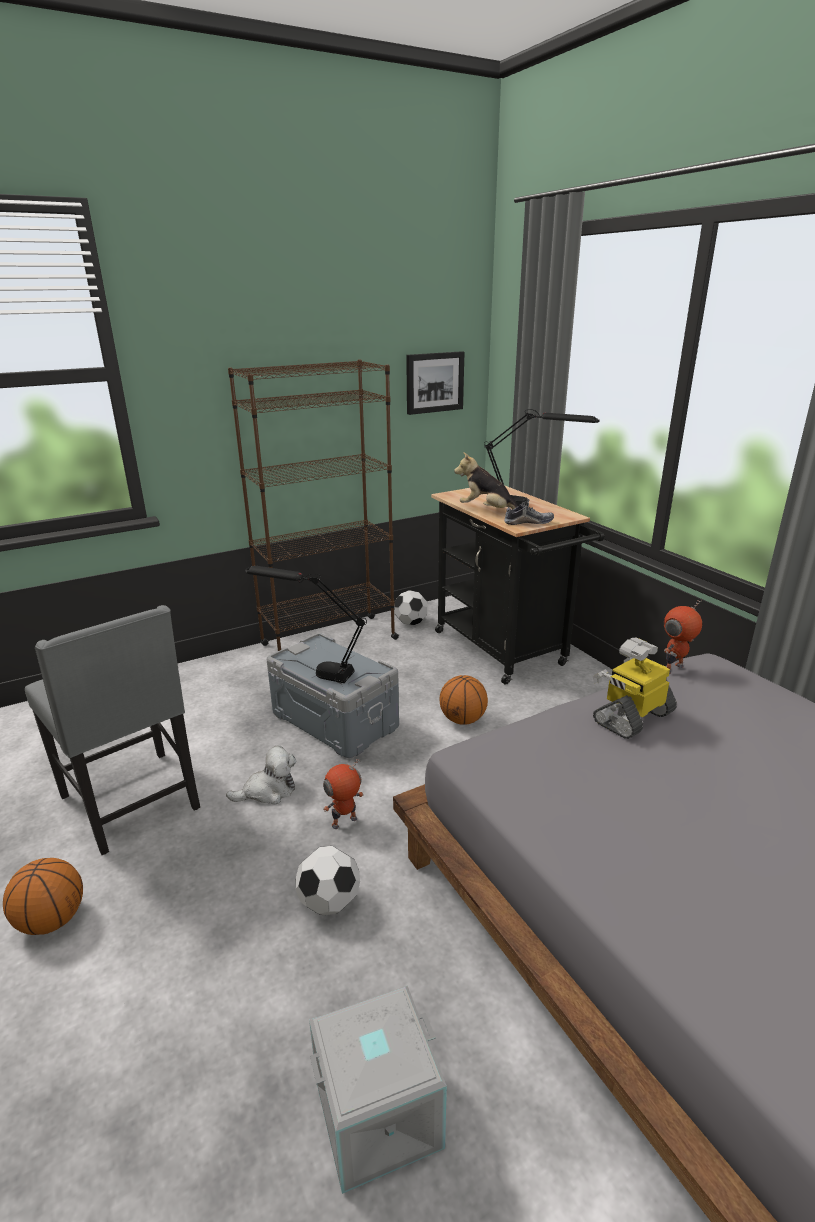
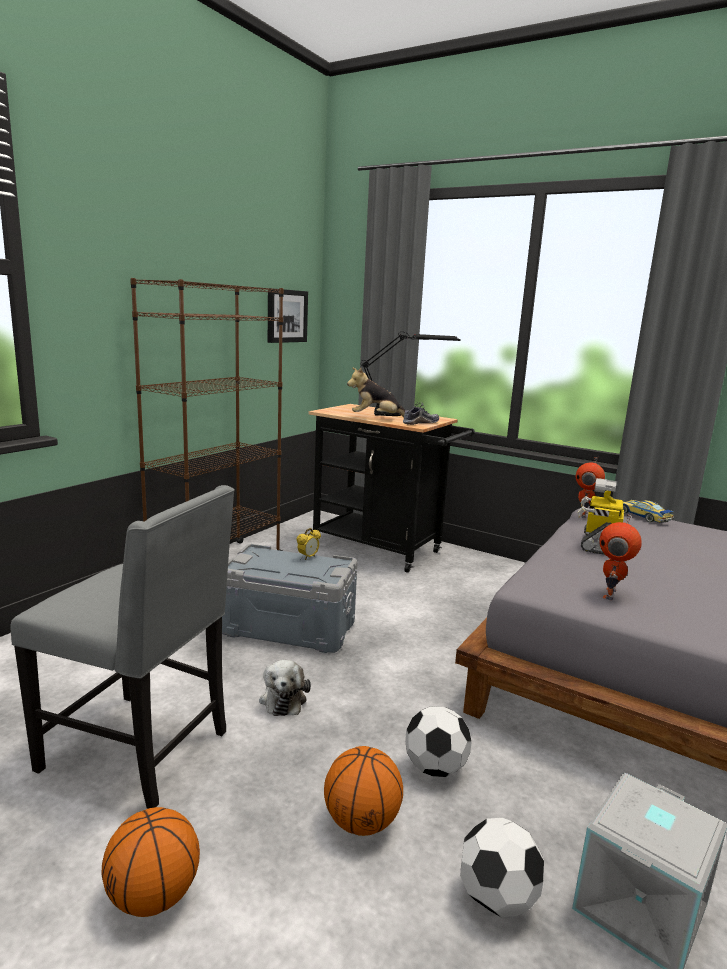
camera: 30 degrees left, 10 degrees down
(268, 791) = (283, 698): plush toy -> plush toy turned 135 degrees clockwise
(311, 669) = (276, 572): black table lamp -> none
(345, 823) = (383, 703): toy robot -> toy robot (611, 594)
(356, 658) = (308, 557): none -> alarm clock
(411, 623) = (281, 541): football -> football (496, 897)
(463, 720) = (401, 603): basketball -> basketball (361, 822)
(752, 687) = (643, 516): none -> toy car

